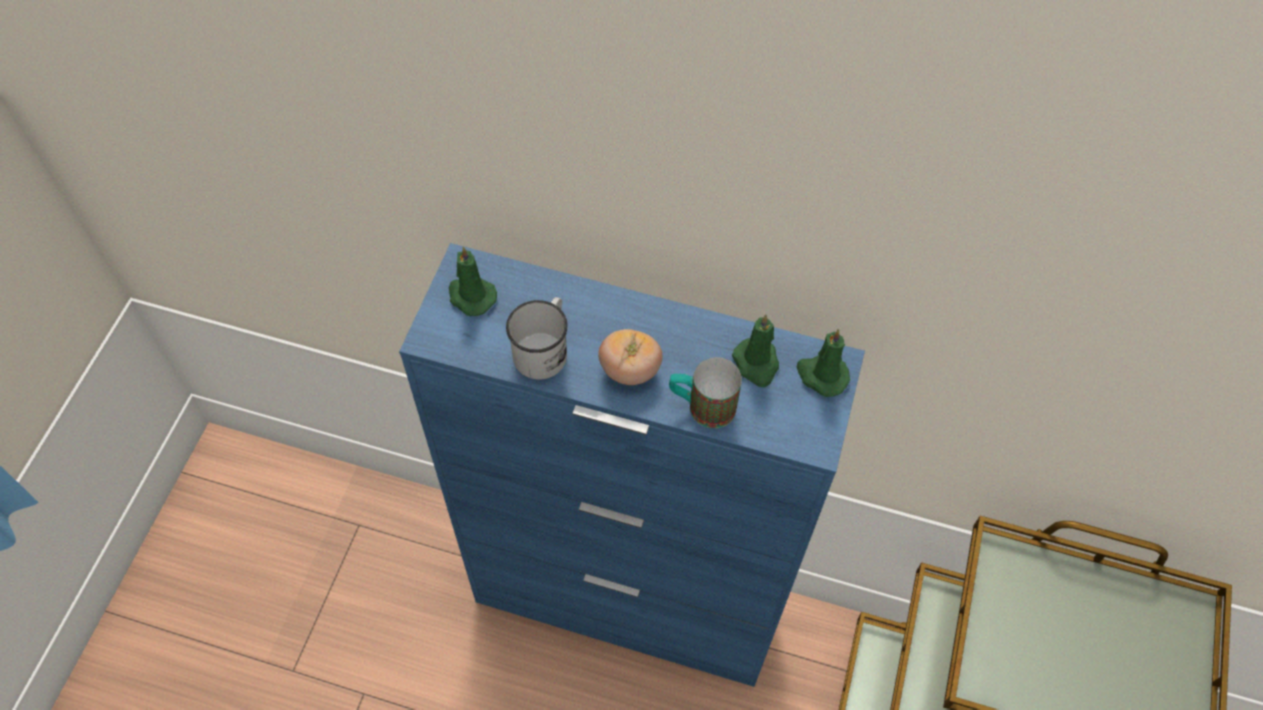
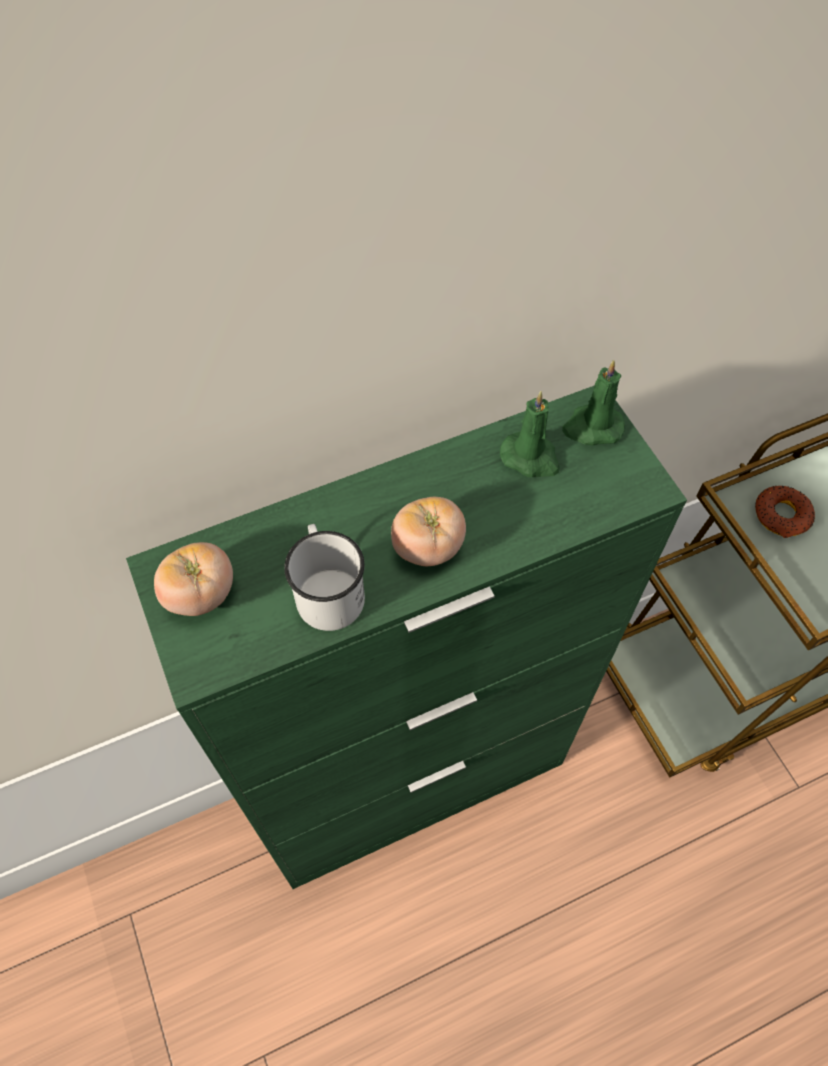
camera: 40 degrees left, 0 degrees up
(470, 296) = (201, 594): green candle -> tomato
(627, 602) = (414, 782): blue cabinet -> green cabinet
(701, 406) = (524, 531): mug -> none
(1031, 594) = (781, 515): none -> donut

